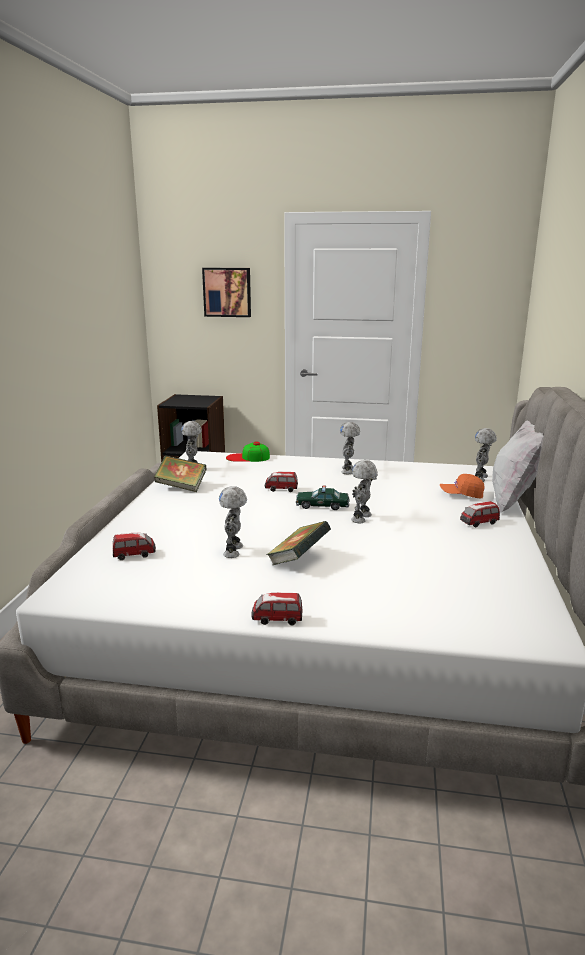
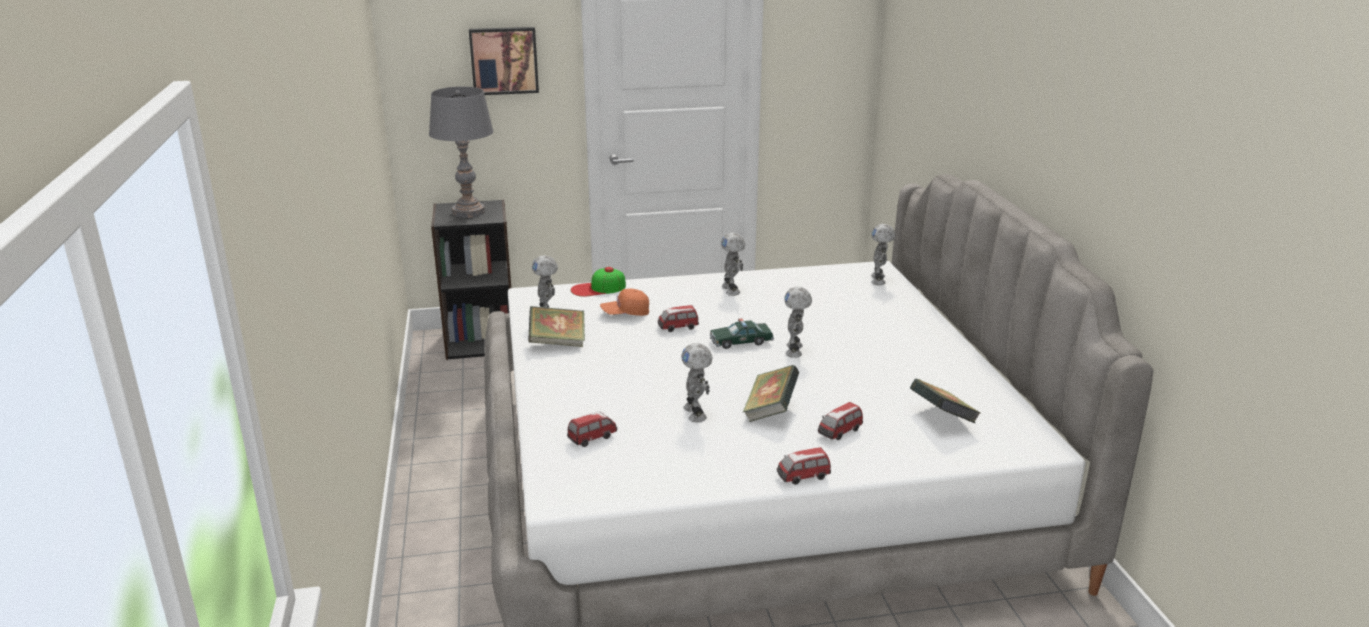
camera: 20 degrees left, 5 degrees up
(190, 400) = (468, 212): none -> grey table lamp
(456, 594) = (942, 419): none -> book
(461, 495) = (873, 304): orange cap -> orange cap (625, 313)
(479, 523) = (913, 337): toy car -> toy car (840, 432)
(512, 501) = (928, 305): white pillow -> none

